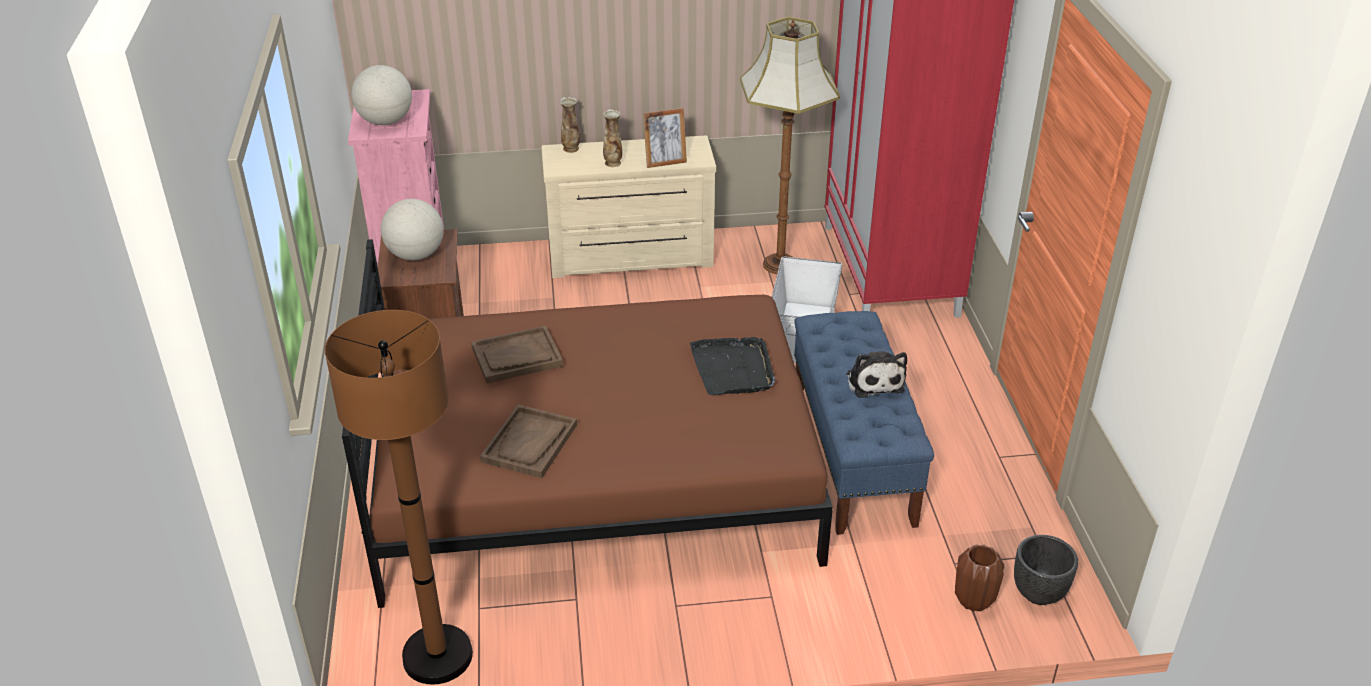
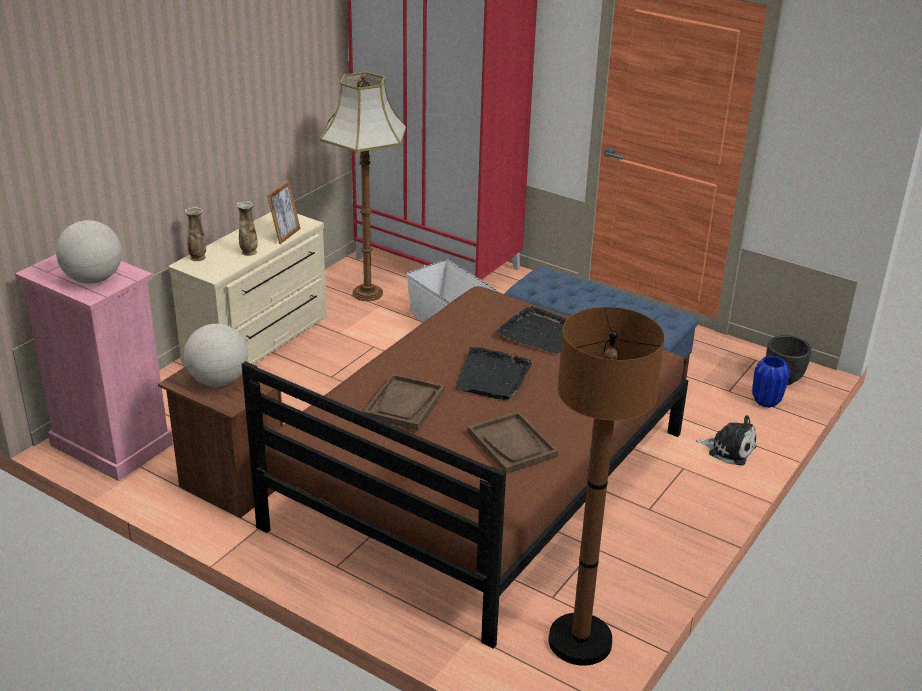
camera: 50 degrees left, 5 degrees down
(621, 380) = (492, 377): none -> black tray
(874, 381) = (611, 299): plush toy -> plush toy (729, 449)
(973, 601) = (766, 402): brown vase -> blue vase

